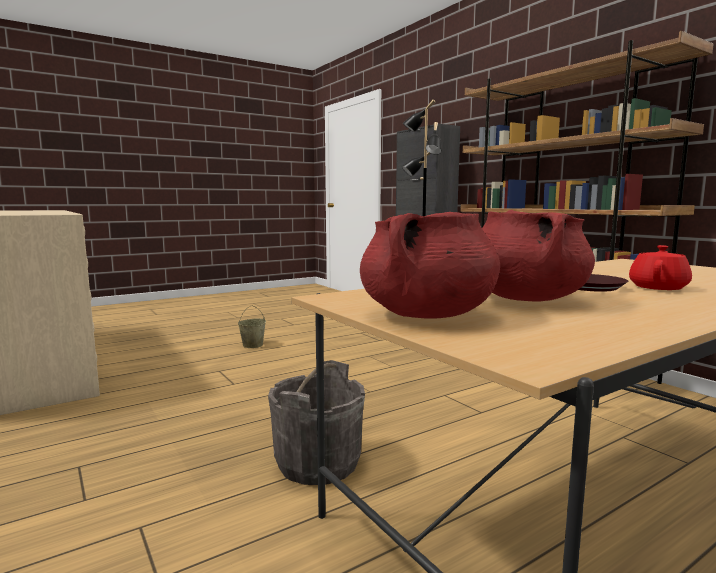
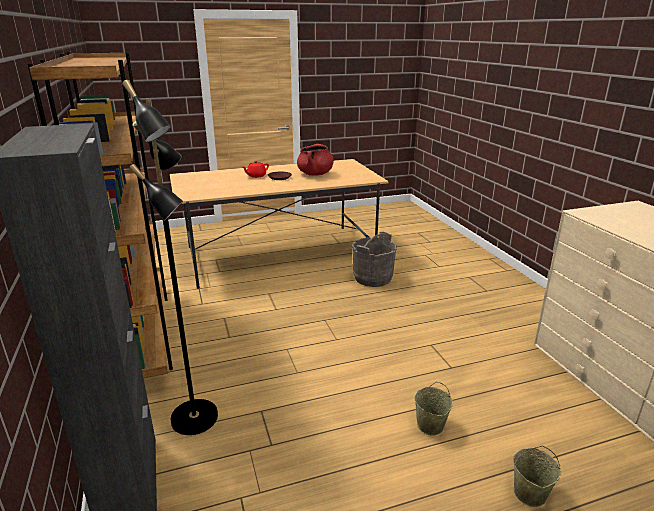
camera: 165 degrees left, 15 degrees up
(201, 333) = (529, 494): none -> beige bucket
(427, 315) = (353, 171): red cooking pot -> none

